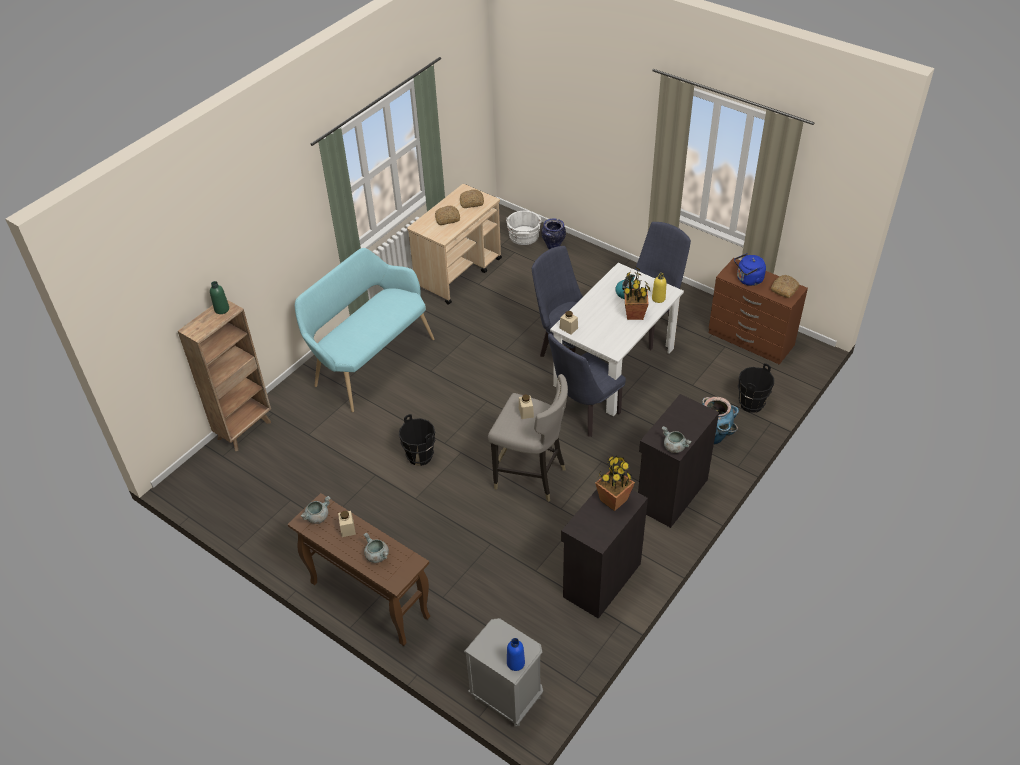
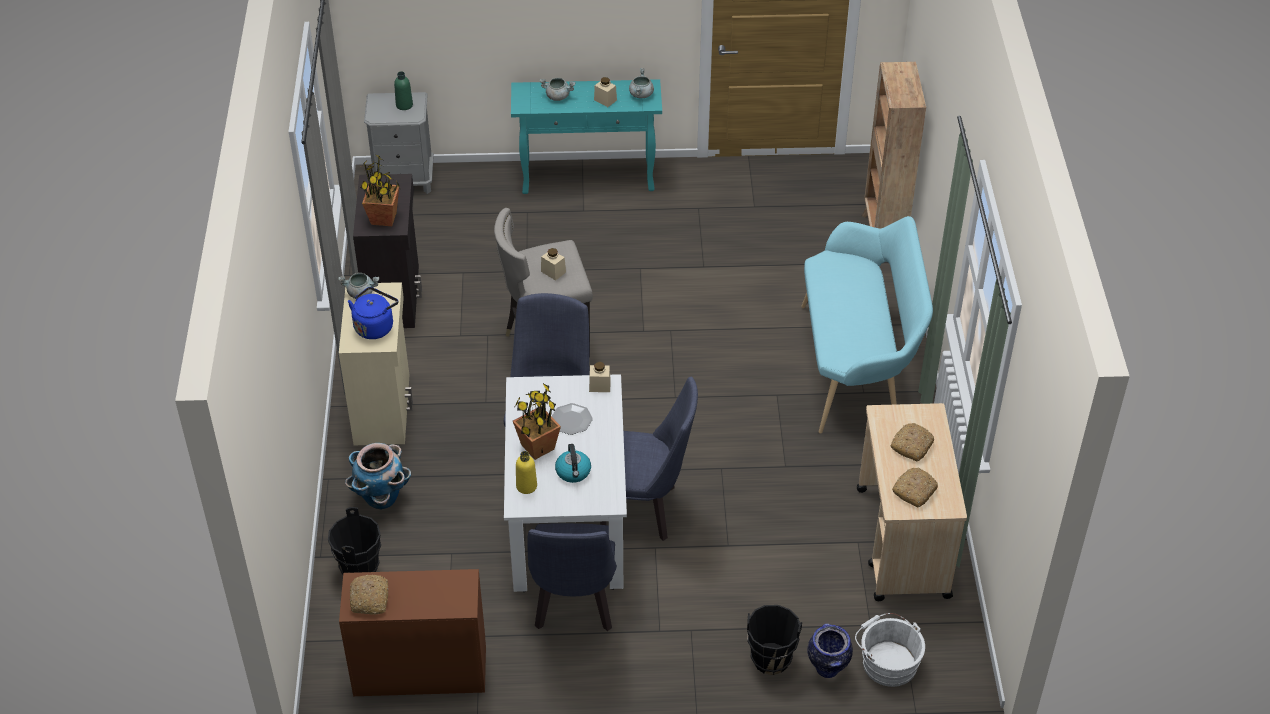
camera: 140 degrees right, 0 degrees up
(222, 309) = (907, 96): green bottle -> green bottle (404, 105)
(368, 600) = (589, 178): brown console table -> turquoise console table
(419, 456) = (680, 304): black bucket -> black bucket (771, 659)
(515, 663) = (378, 104): blue bottle -> none
(602, 318) = (571, 420): none -> plate
(670, 494) = (383, 409): black cabinet -> beige cabinet
(748, 280) = (430, 587): blue kettle -> blue kettle (375, 326)

